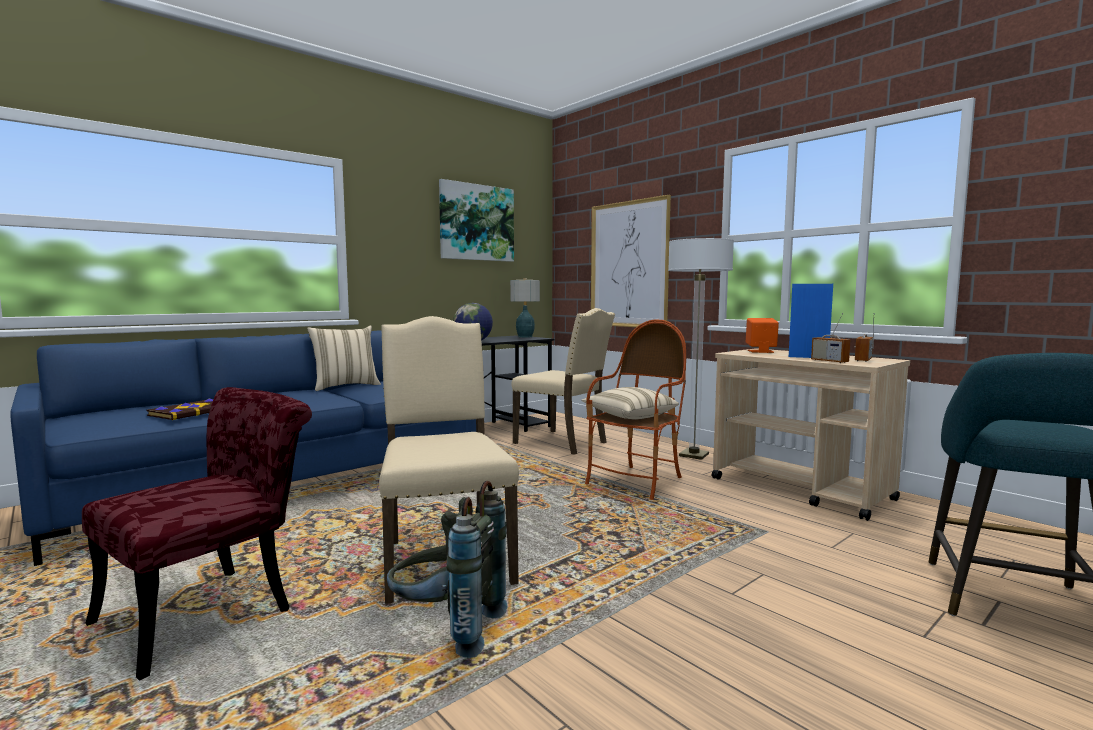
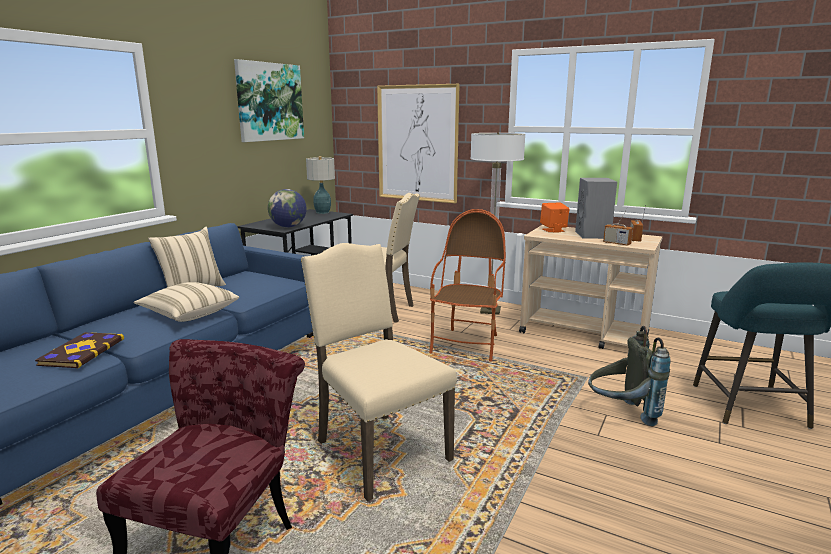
camera: 20 degrees left, 10 degrees up
(447, 630) = (433, 512): grey backpack -> grey backpack (621, 414)
(629, 416) = (462, 294): beige pillow -> beige pillow (189, 314)
(809, 355) = (593, 235): blue speaker -> grey speaker

